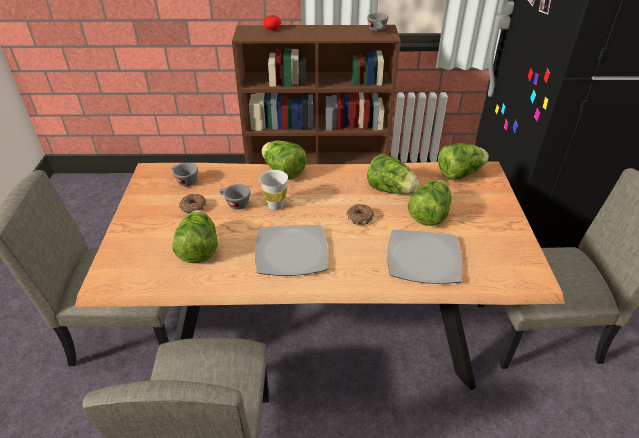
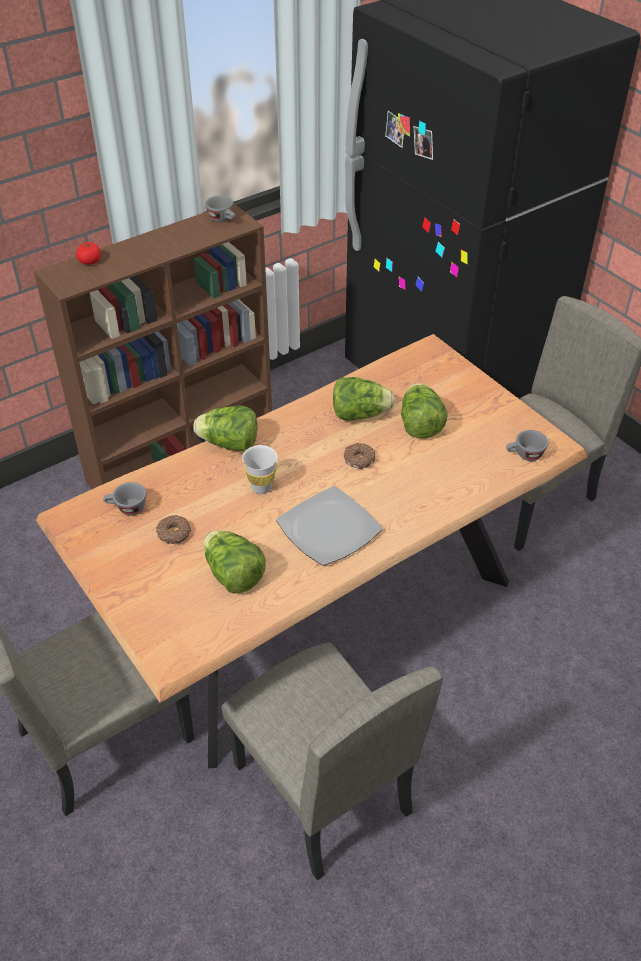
camera: 35 degrees left, 5 degrees up
(235, 204) = (216, 507): grey cup -> grey cup (524, 455)
(424, 258) = (453, 472): plate -> none
(459, 174) = (409, 365): lettuce -> none

